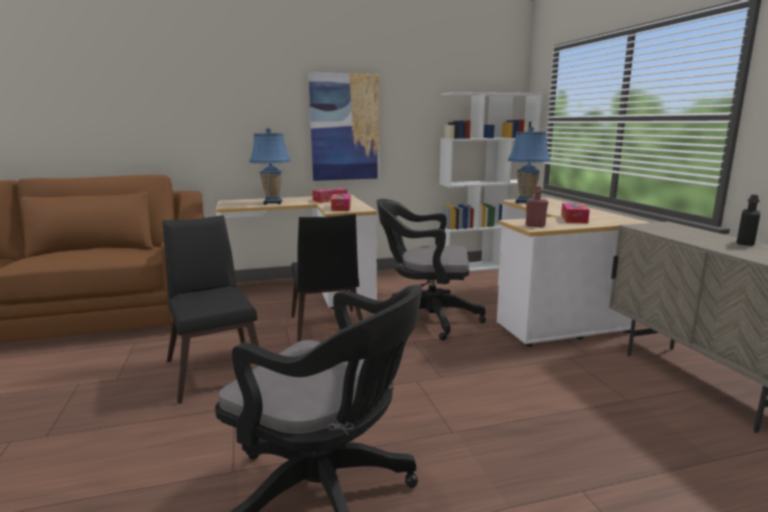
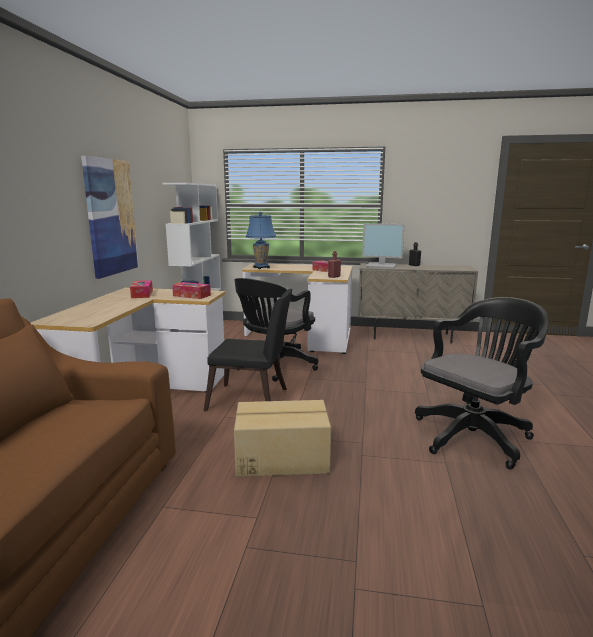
camera: 65 degrees left, 0 degrees up
(215, 368) = (281, 458): black chair -> cardboard box
(272, 203) = (109, 308): blue table lamp -> none
(674, 230) = (382, 266): none -> monitor

